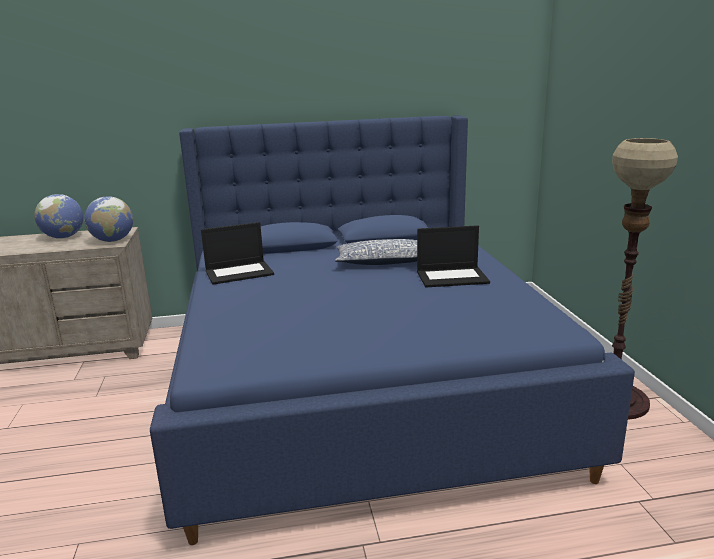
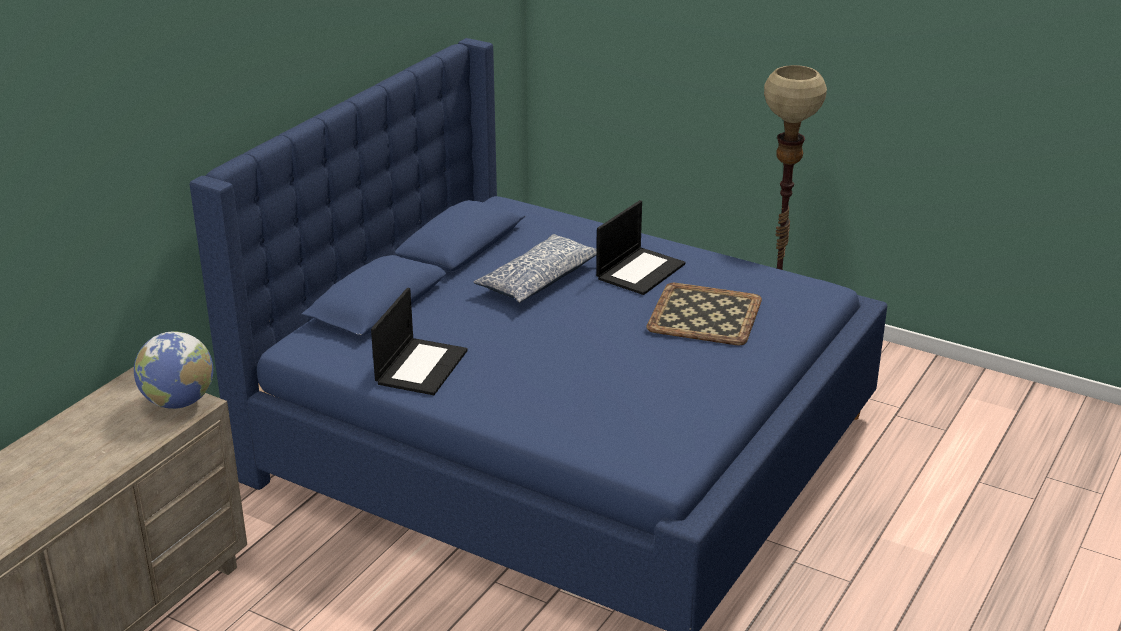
camera: 50 degrees left, 10 degrees up
(63, 237) = (76, 434): globe -> none
(438, 309) = (703, 315): none -> tray

